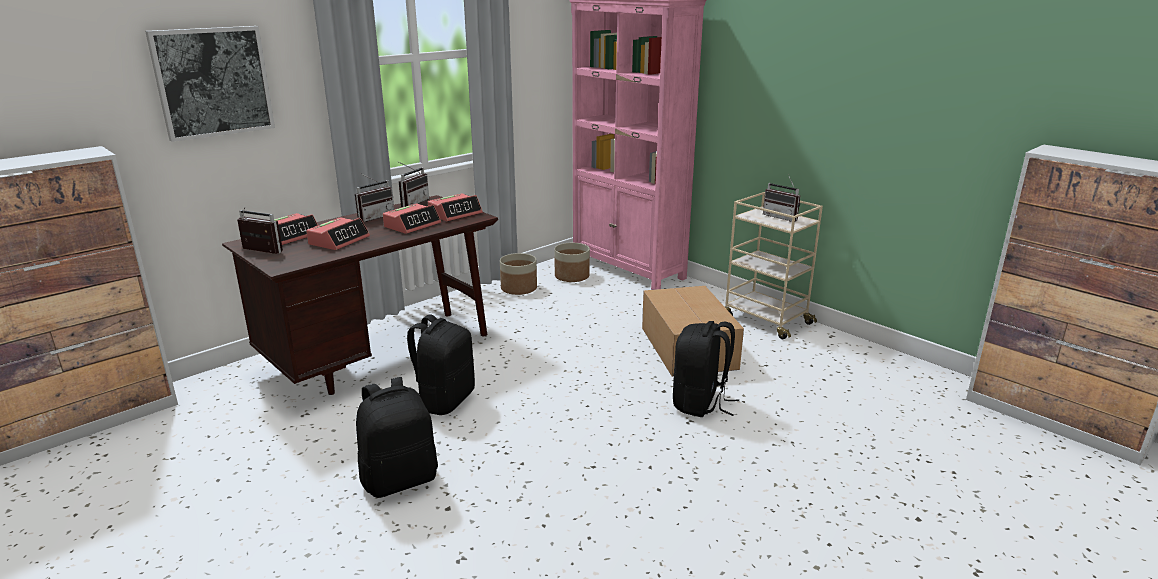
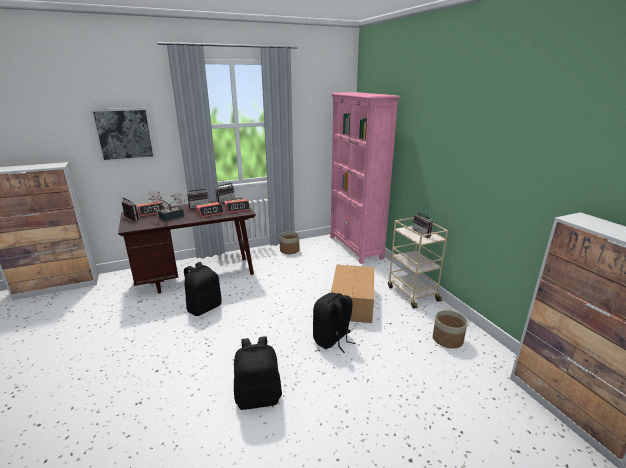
camera: 20 degrees right, 0 degrees up
(339, 240) = (168, 217): alarm clock -> potted plant
(400, 479) = (150, 347): black backpack -> black backpack (258, 397)
(572, 276) = (322, 247): planter -> planter (447, 339)

